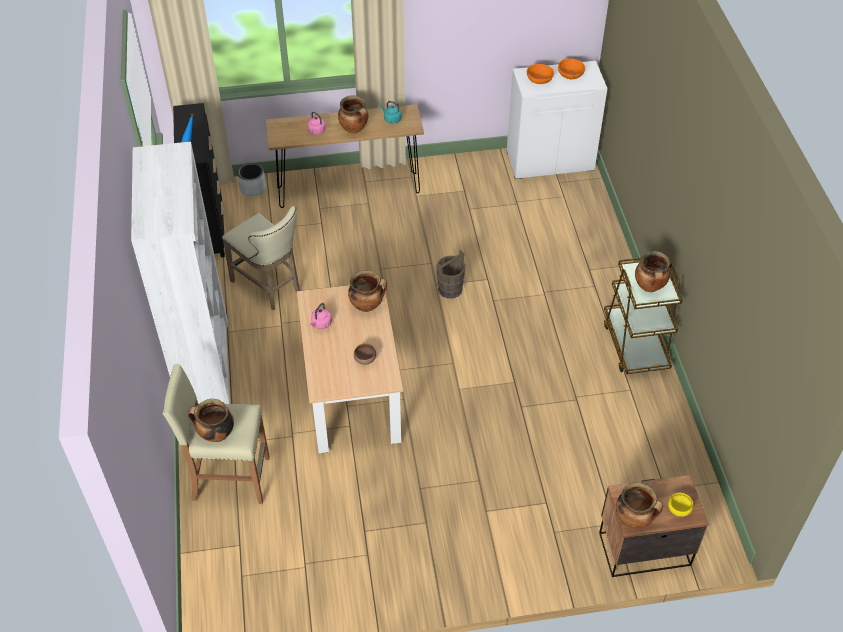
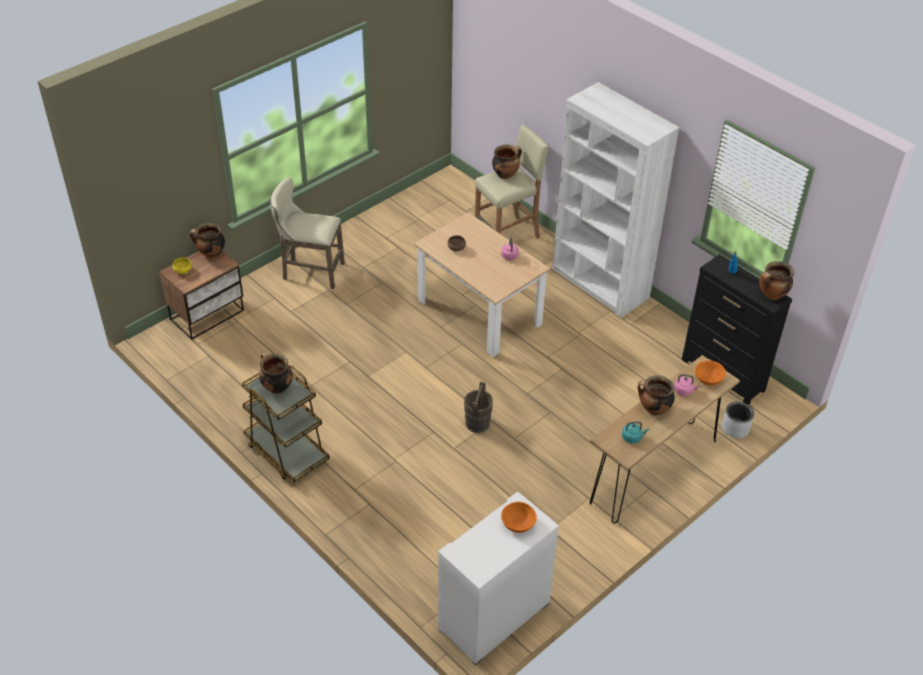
camera: 145 degrees right, 5 degrees down
(269, 287) = (619, 354): beige stool -> beige stool (310, 271)
(367, 305) = (489, 281): cooking pot -> cooking pot (772, 295)
(570, 74) = (491, 549): orange bowl -> orange bowl (708, 379)

